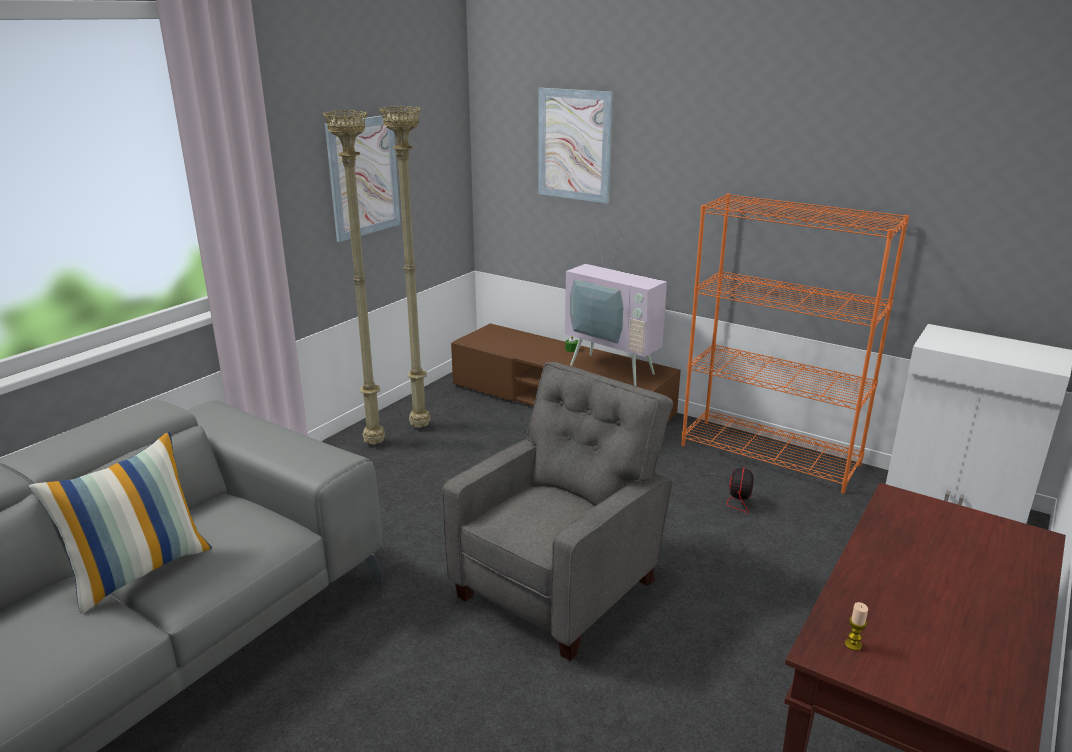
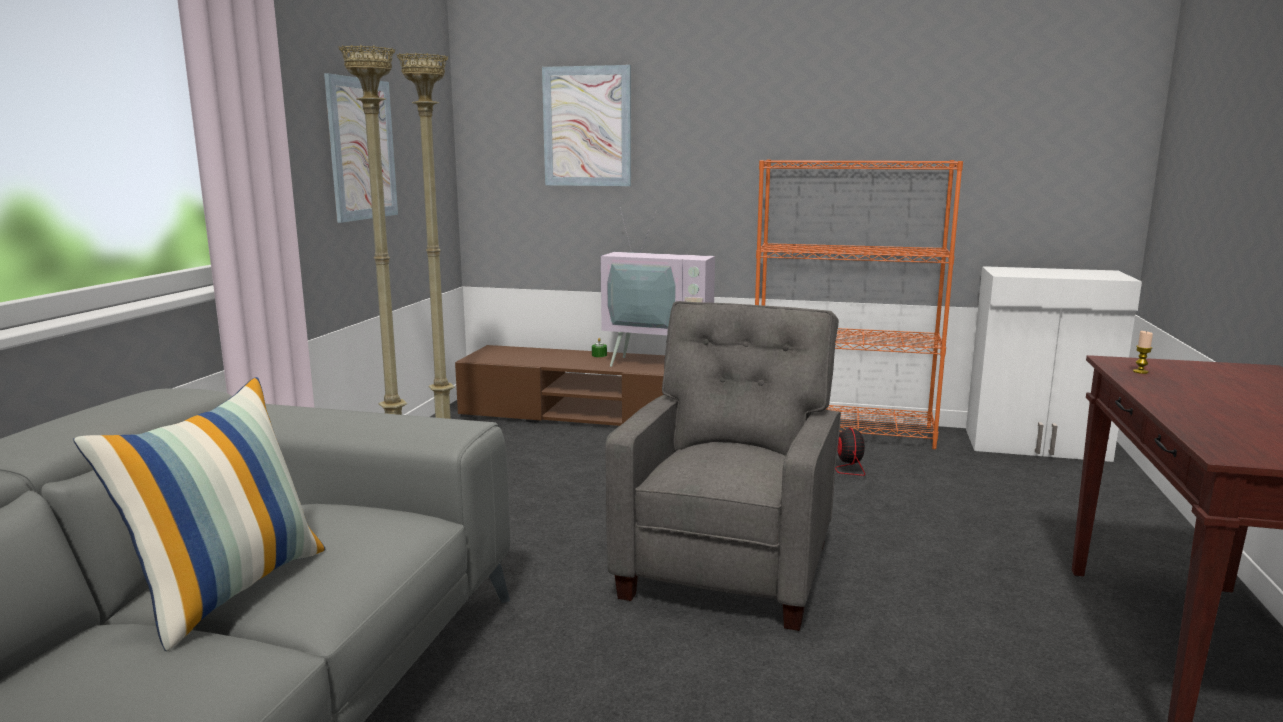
camera: 20 degrees left, 10 degrees down
(853, 645) = (1247, 445): candle -> candle (1140, 371)

